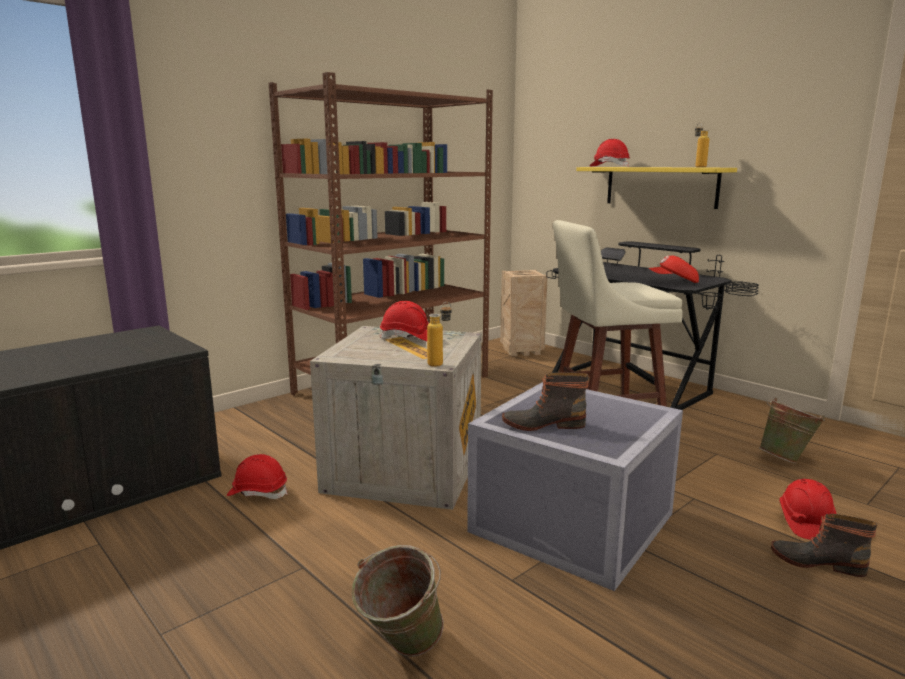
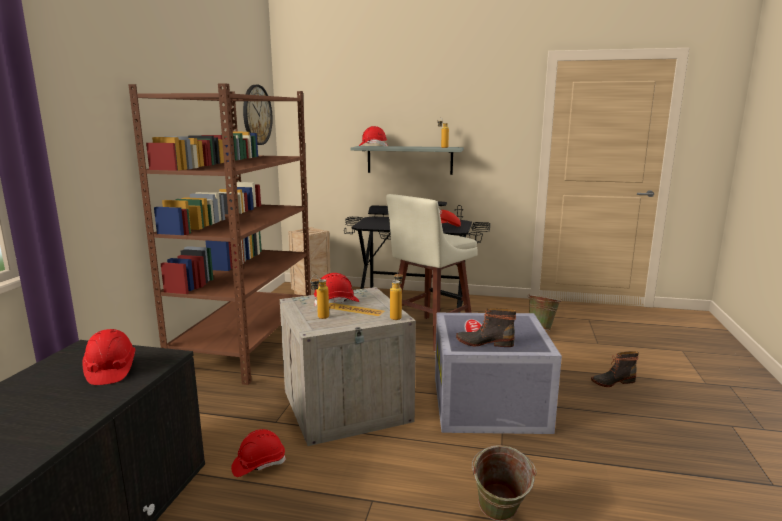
camera: 35 degrees left, 0 degrees up
(361, 348) = (320, 318): none -> bottle
(478, 128) = (257, 115): none -> wall clock
(543, 424) = (484, 342): boot -> boot turned 45 degrees clockwise
(660, 186) = (409, 160): yellow shelf -> grey shelf
(805, 523) = (586, 363): red hard hat -> red hard hat (110, 370)

